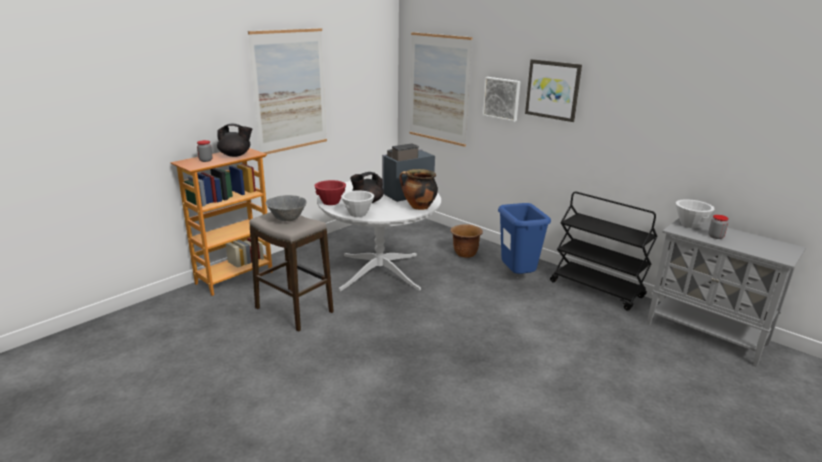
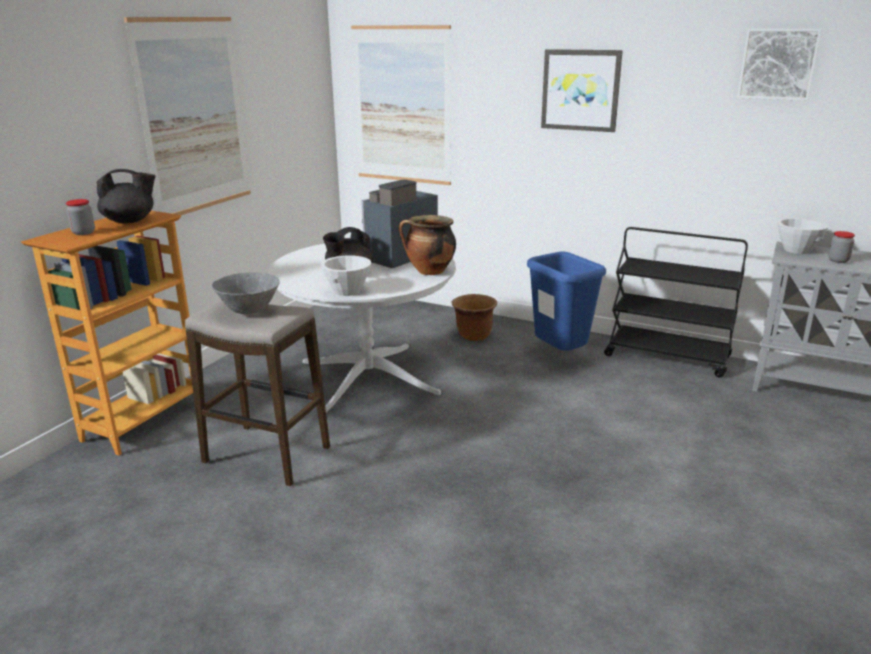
camera: 15 degrees left, 0 degrees up
(330, 202) = (294, 280): red bowl -> none
(502, 98) = (503, 110): picture -> picture (778, 64)

